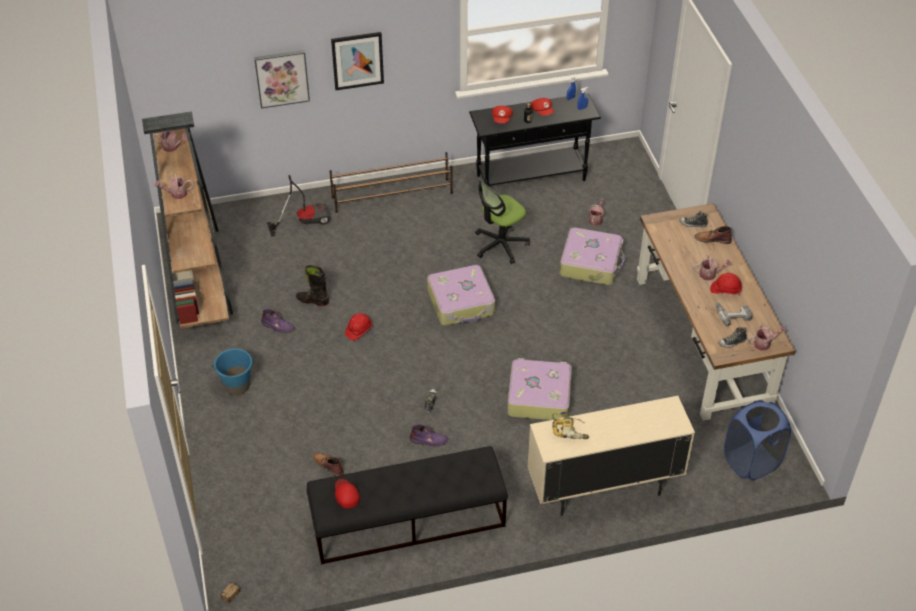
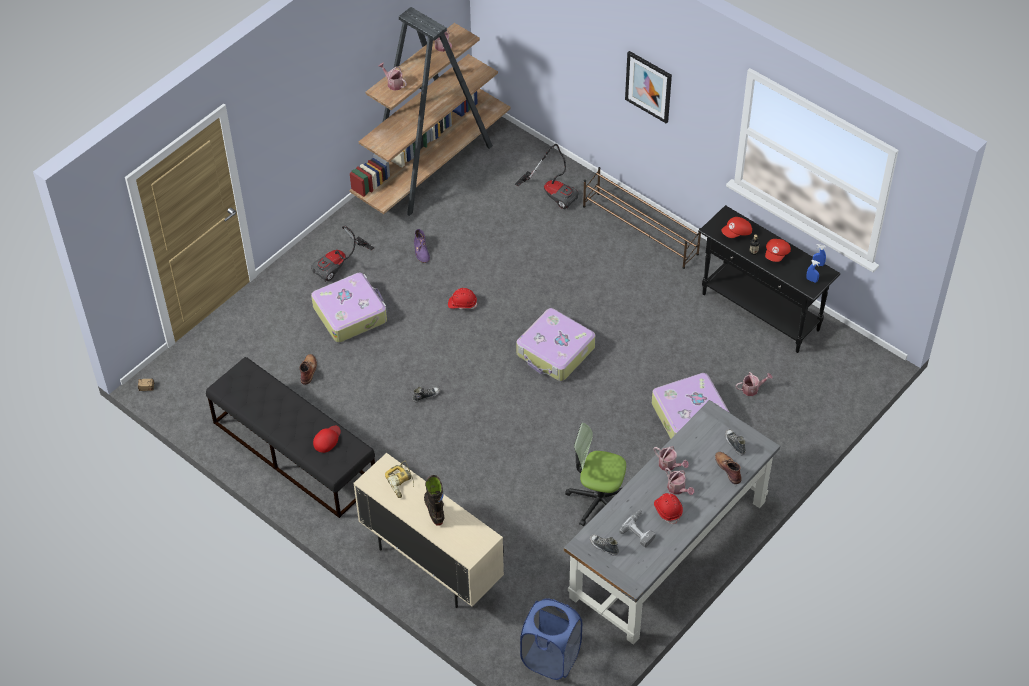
camera: 55 degrees right, 5 degrees up
(237, 385) = (340, 265): blue bucket -> vacuum cleaner
(282, 78) = (585, 56): picture -> none
(313, 301) = (468, 255): black boot -> black boot (434, 510)
(346, 494) = (250, 386): red cap -> red cap (327, 439)
(429, 440) = (386, 418): purple boot -> none
(500, 245) = (651, 339): office chair -> office chair (598, 500)
(538, 396) = (495, 464): suitcase -> suitcase (350, 313)
(703, 340) = (668, 550): brown desk -> grey desk
(764, 343) = (624, 571): watering can -> watering can (669, 465)

